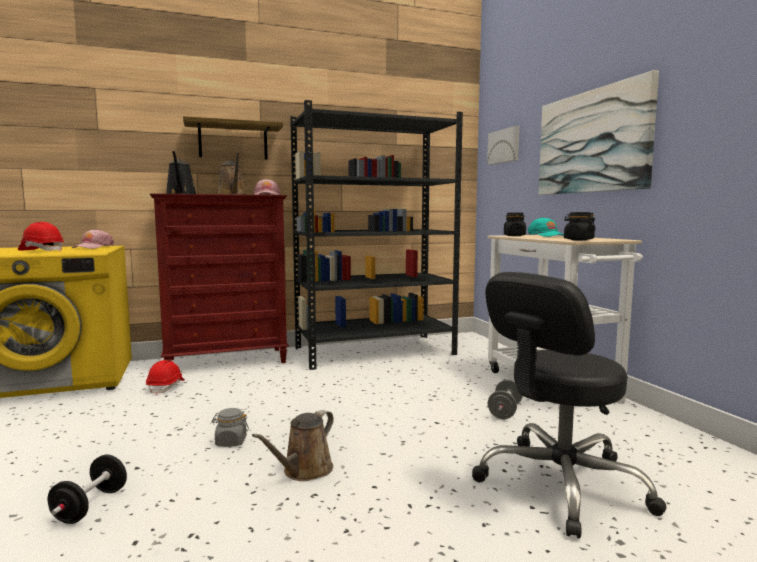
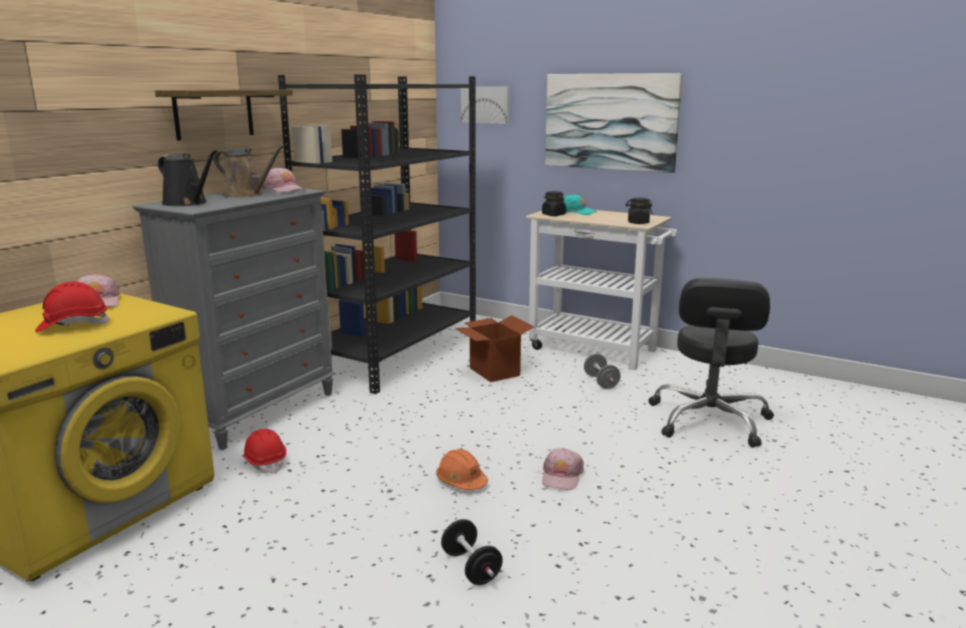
camera: 40 degrees left, 10 degrees up
(228, 360) = (258, 411): red dresser -> grey dresser
(231, 442) = (461, 481): grey jar -> orange hard hat
(304, 471) = (561, 476): brown watering can -> pink cap
(423, 378) = (494, 371): none -> cardboard box

